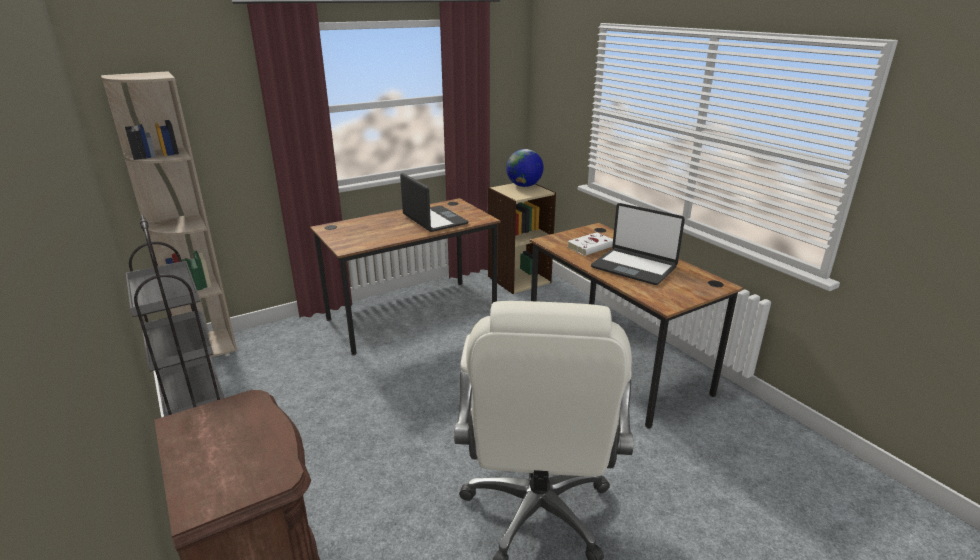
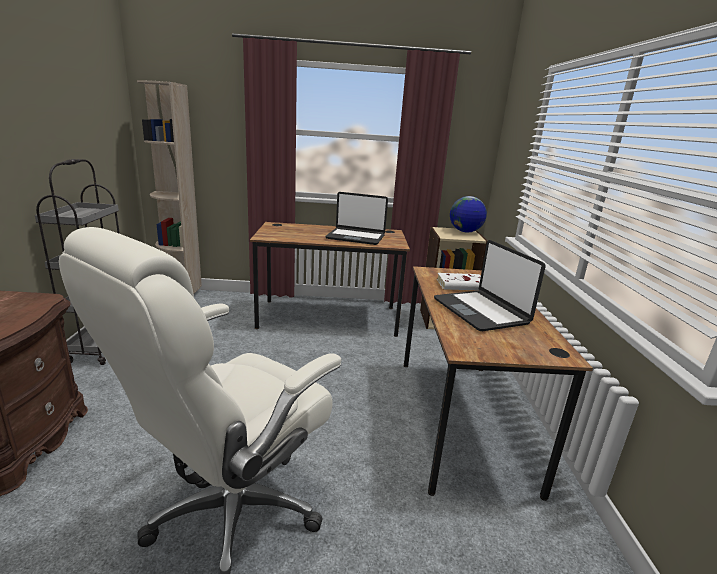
camera: 30 degrees right, 5 degrees down
(434, 220) = (356, 237): laptop -> laptop turned 105 degrees clockwise

